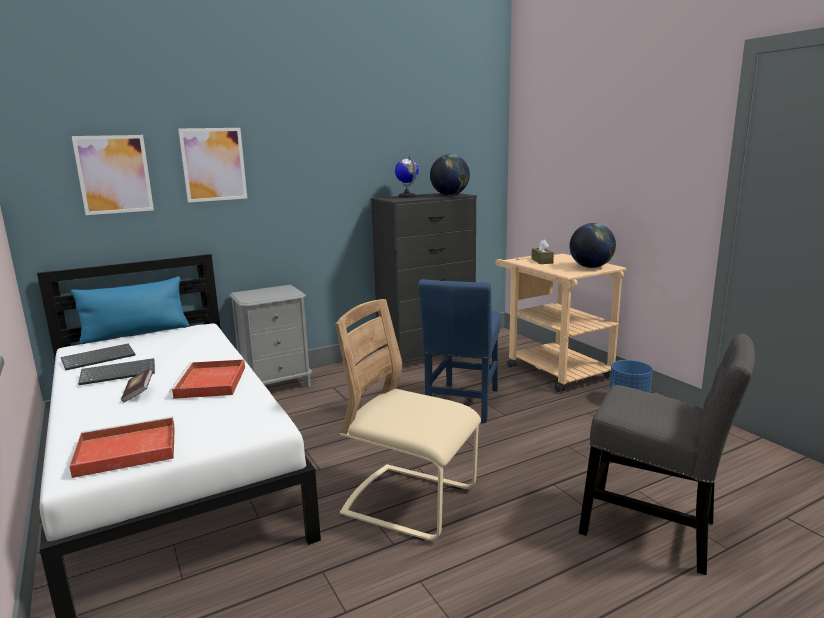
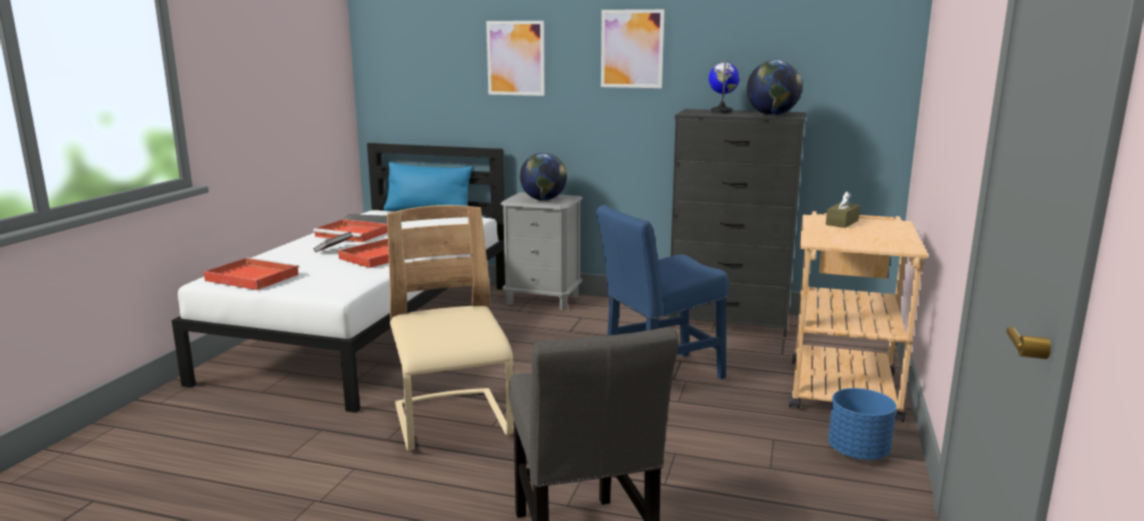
camera: 45 degrees right, 0 degrees up
(114, 174) = (431, 63): picture -> picture (632, 49)
(119, 373) = (354, 234): keyboard -> red tray
(591, 267) = (875, 242): globe -> globe (543, 200)

